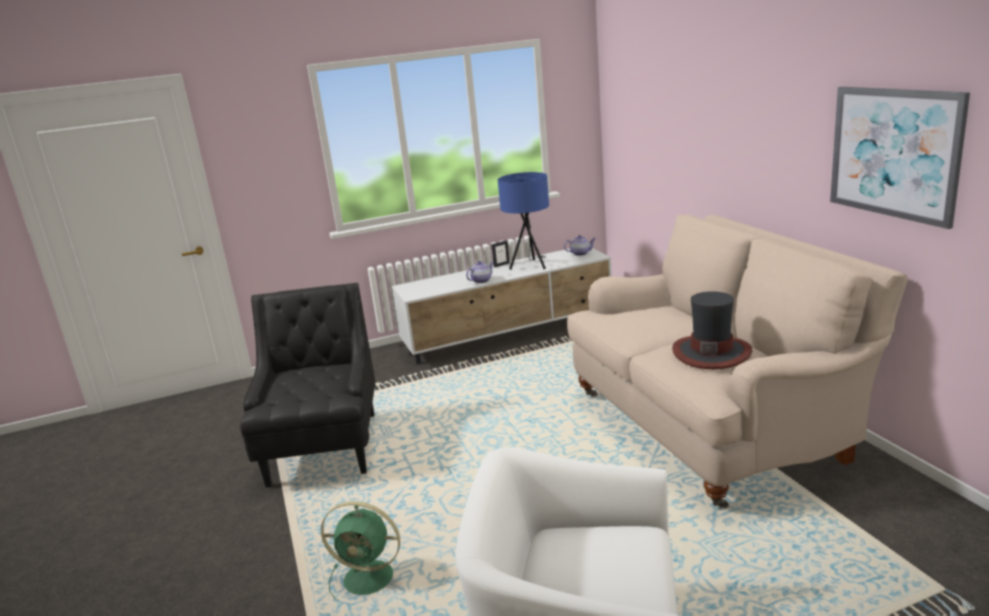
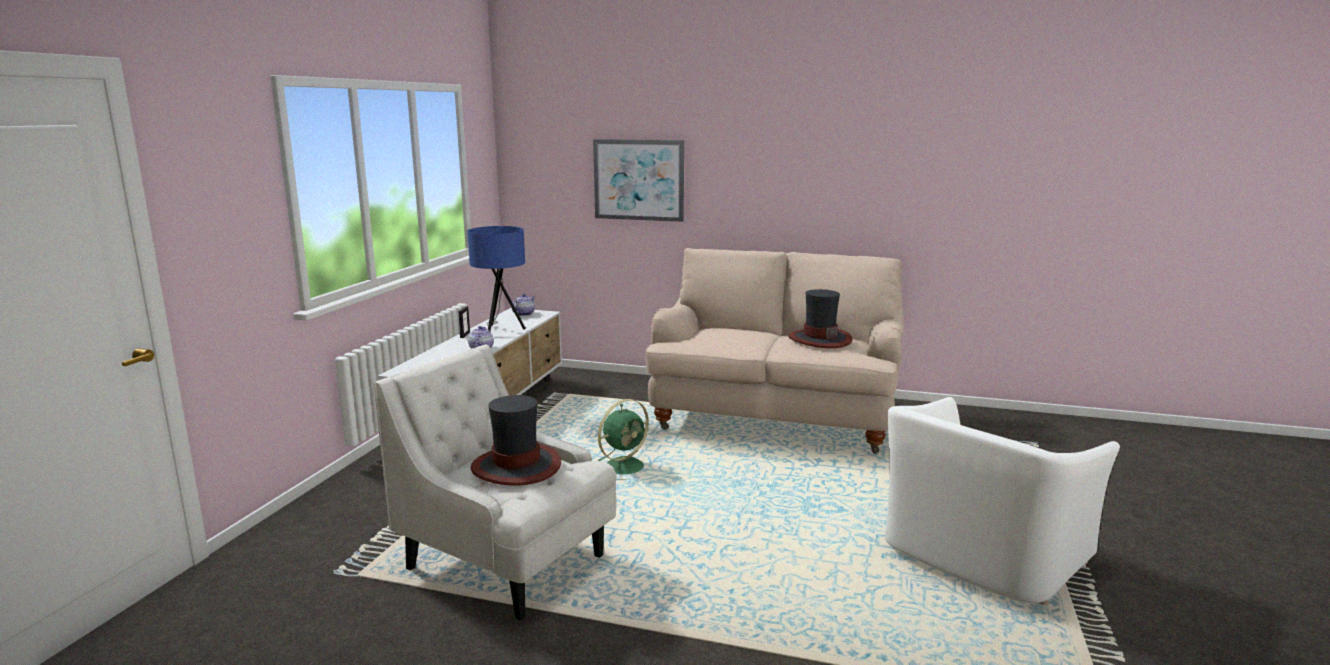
camera: 55 degrees left, 5 degrees down
(309, 381) = (517, 466): none -> hat
(324, 449) = (508, 563): black armchair -> white armchair
(371, 578) = (782, 607): green fan -> green fan (626, 466)
(894, 153) = (879, 178): picture -> picture (639, 180)

